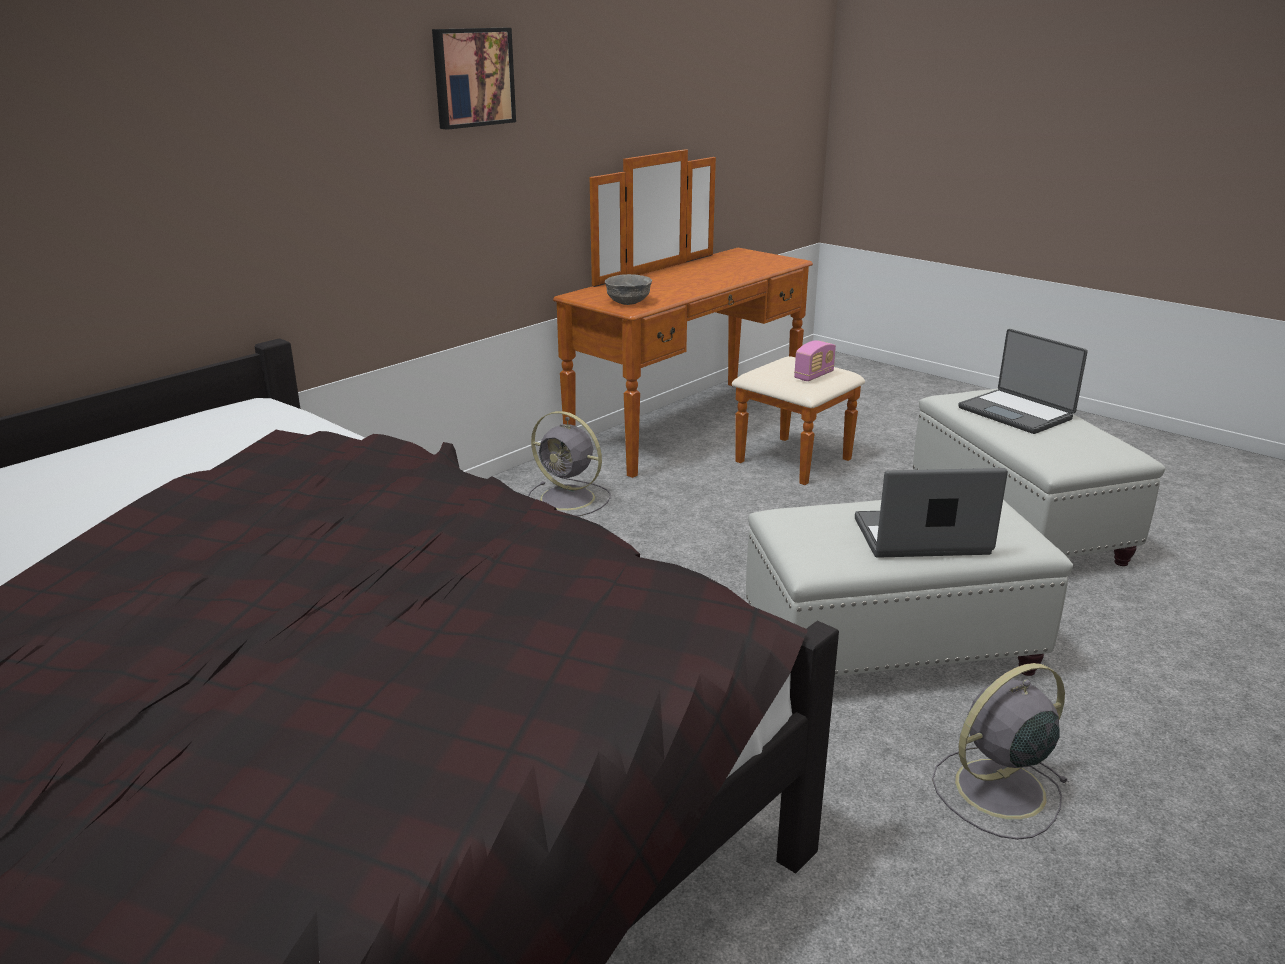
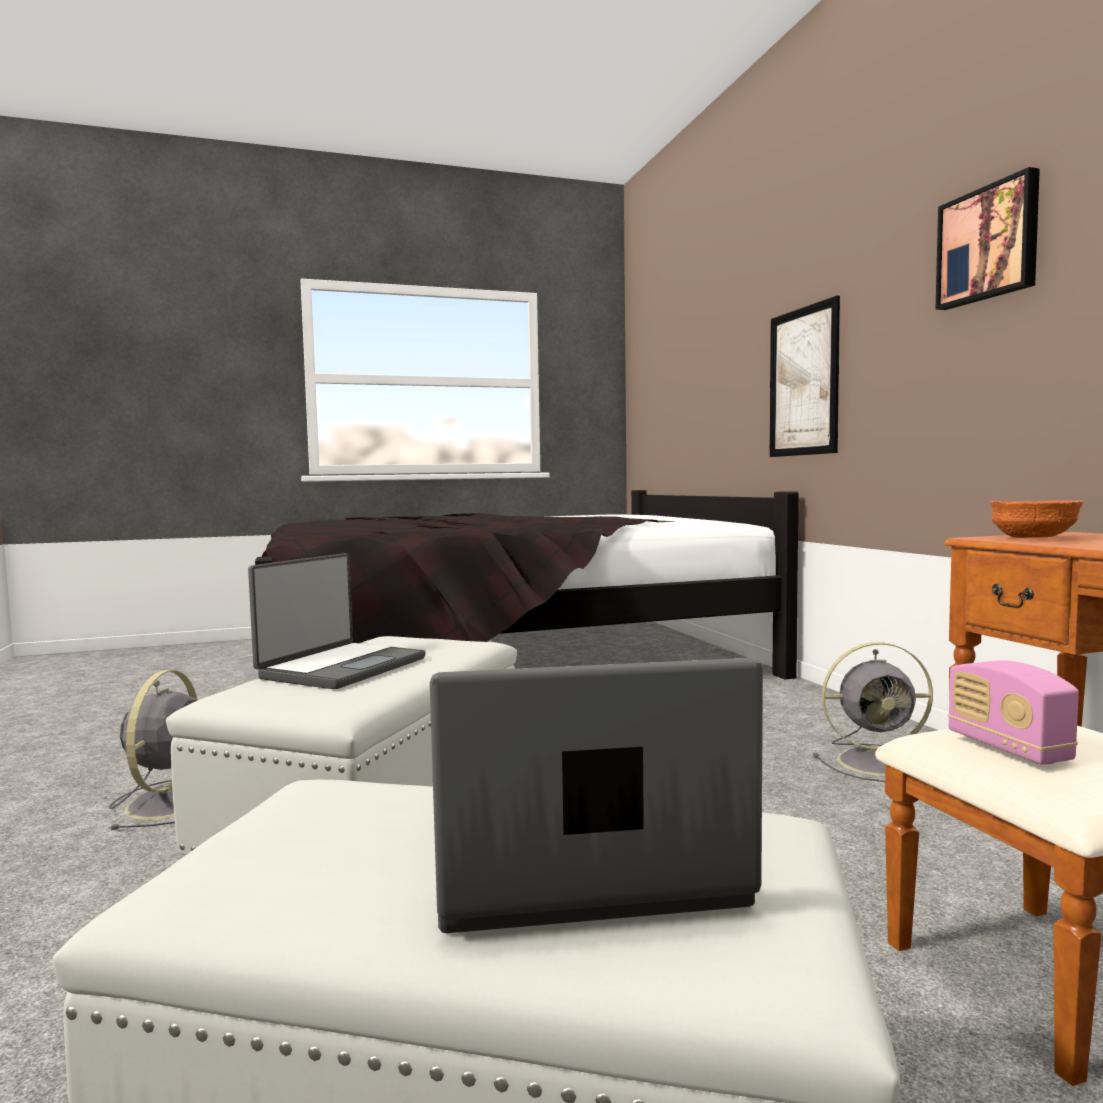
camera: 120 degrees right, 20 degrees down
(252, 195) = (803, 382): none -> picture
(570, 499) = (879, 763): grey fan -> grey fan turned 150 degrees counterclockwise
(629, 302) = (1033, 538): grey bowl -> orange bowl

